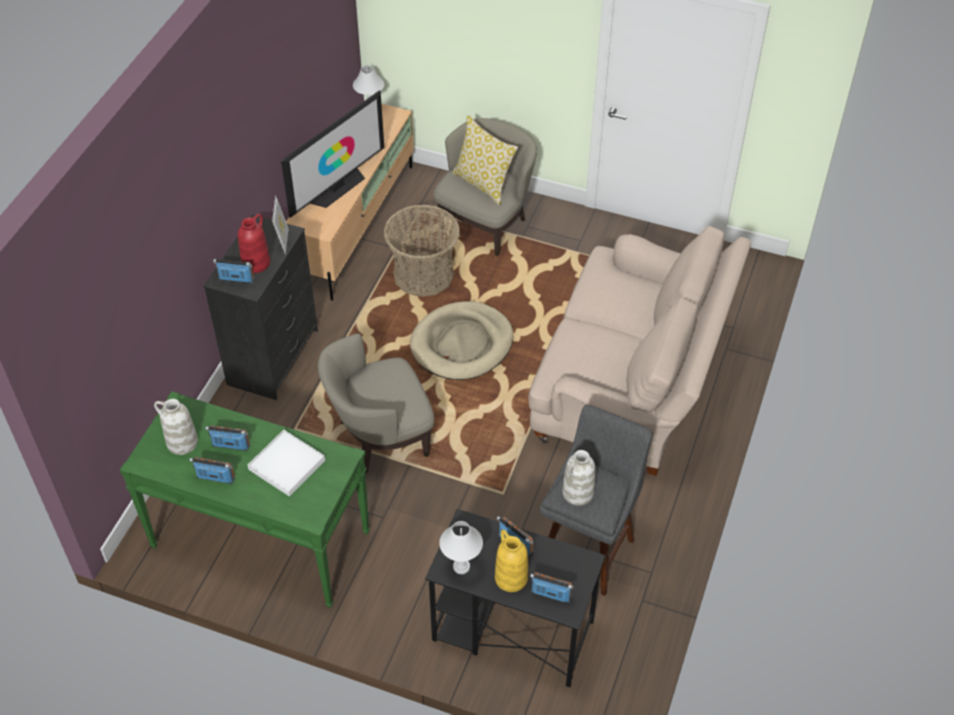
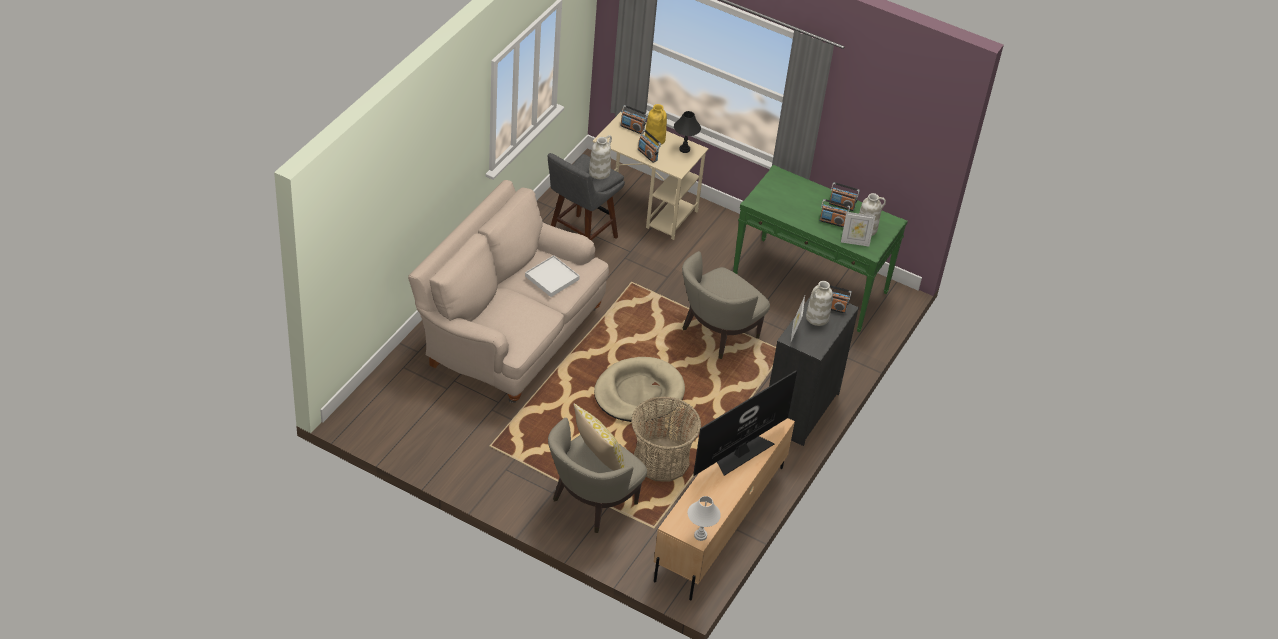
camera: 175 degrees left, 5 degrees down
(200, 417) = (855, 242): none -> picture frame
(256, 262) = (817, 318): red vase -> white vase
(287, 465) = (794, 204): white tray -> white tray (552, 278)
(380, 438) = (717, 333): beige armchair -> beige armchair turned 150 degrees clockwise
(461, 566) = (684, 149): white table lamp -> black table lamp
(511, 631) = (645, 207): black desk -> beige desk

